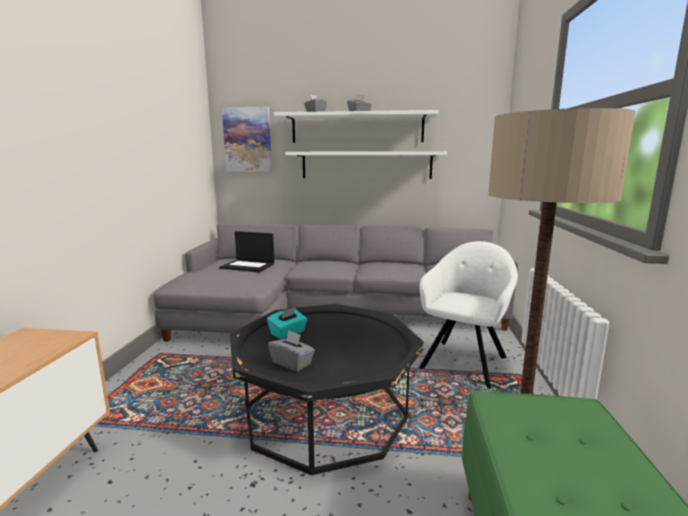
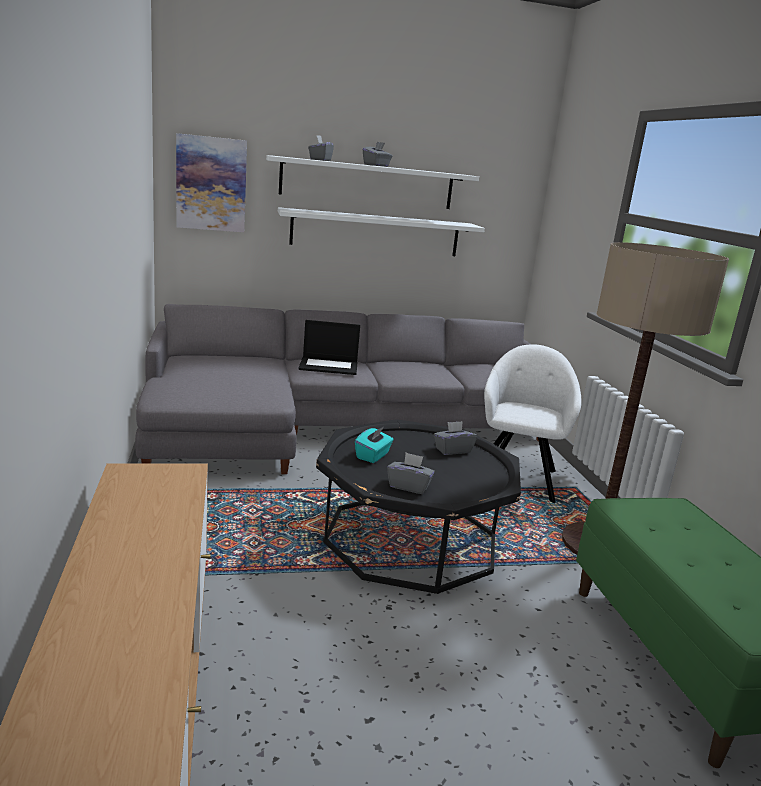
camera: 20 degrees left, 5 degrees up
(248, 266) = (236, 368): laptop -> laptop (329, 366)
(367, 332) = (452, 450): none -> grey tissue box

